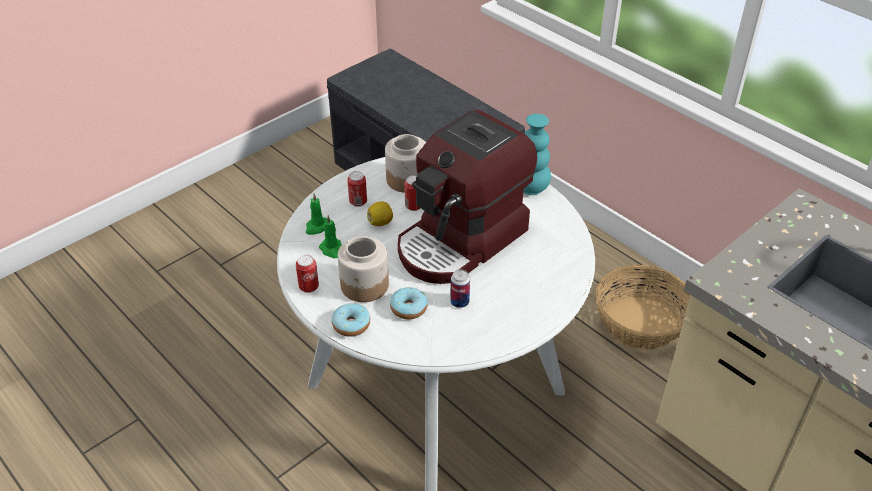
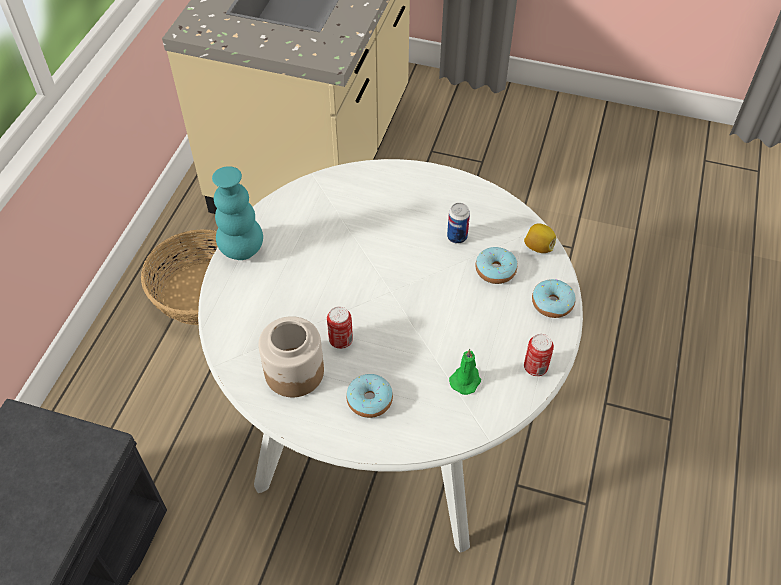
camera: 120 degrees left, 10 degrees up
(317, 227) = (442, 417): green candle -> none
(358, 202) = (369, 400): can -> donut
(365, 286) = (494, 320): jar -> none
(380, 222) = (390, 358): lemon -> lemon (538, 247)
(462, 241) = (370, 271): coffee machine -> none

